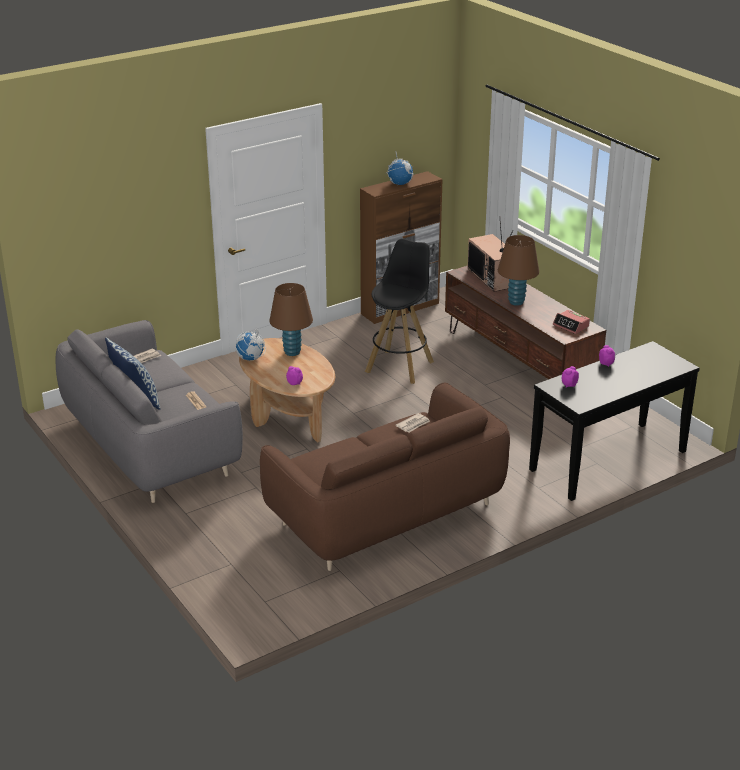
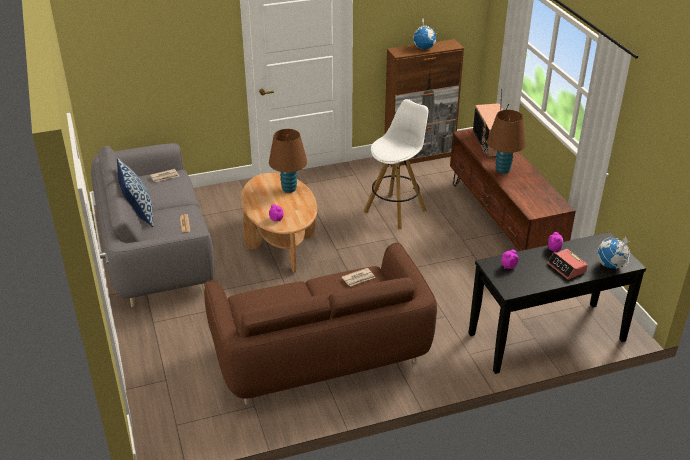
camera: 15 degrees right, 5 degrees up
(251, 358) = (251, 190): globe -> globe (610, 265)
(400, 366) = (395, 211): black stool -> white stool
(571, 326) = (543, 201): alarm clock -> alarm clock (566, 268)

